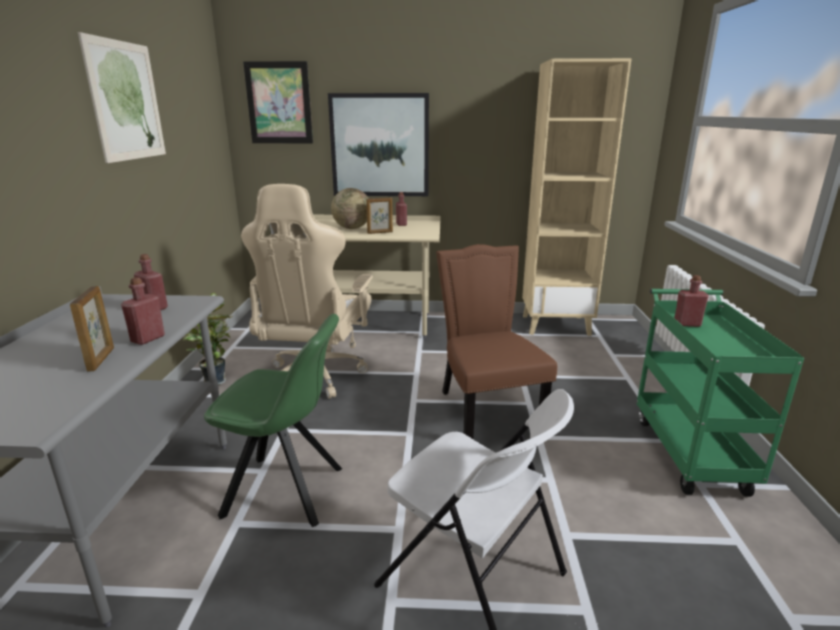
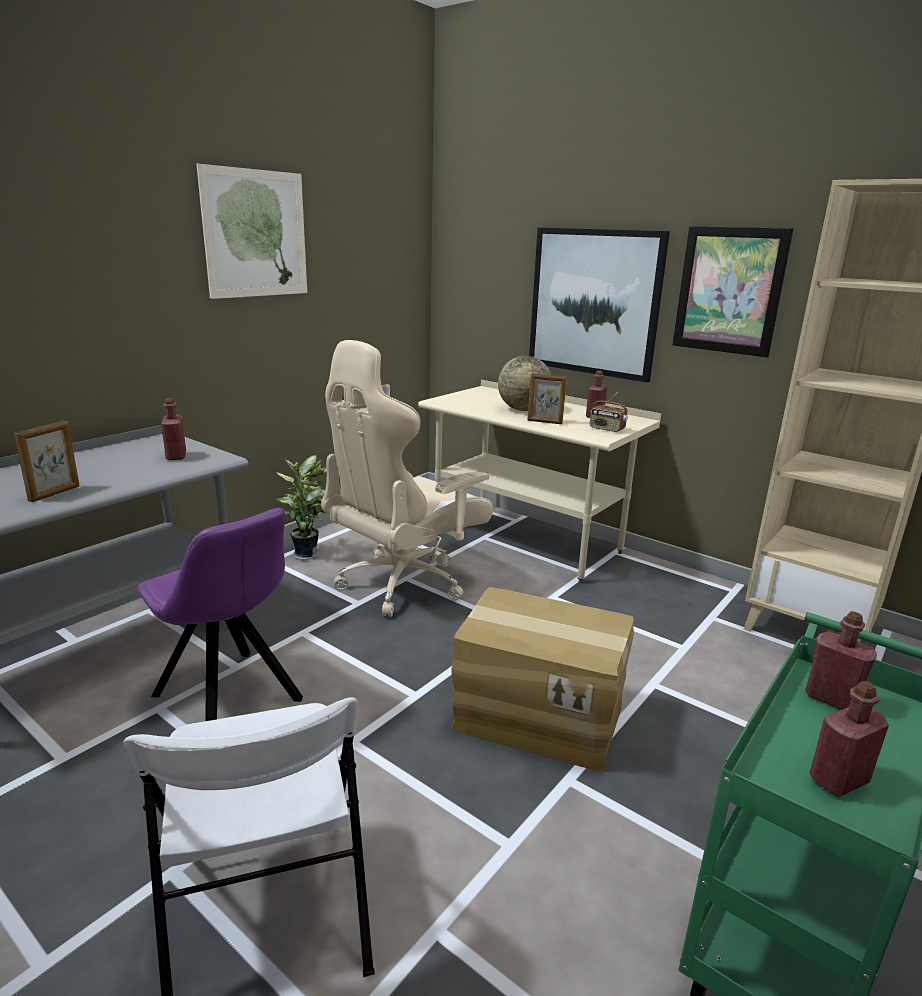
camera: 35 degrees right, 0 degrees up
(148, 339) = (115, 485): red bottle -> red bottle (838, 780)
(279, 103) = (485, 238): picture -> picture (729, 290)
(285, 491) = (229, 697): green chair -> purple chair
(422, 230) = (606, 429): none -> radio
(488, 413) = (539, 714): brown chair -> cardboard box

